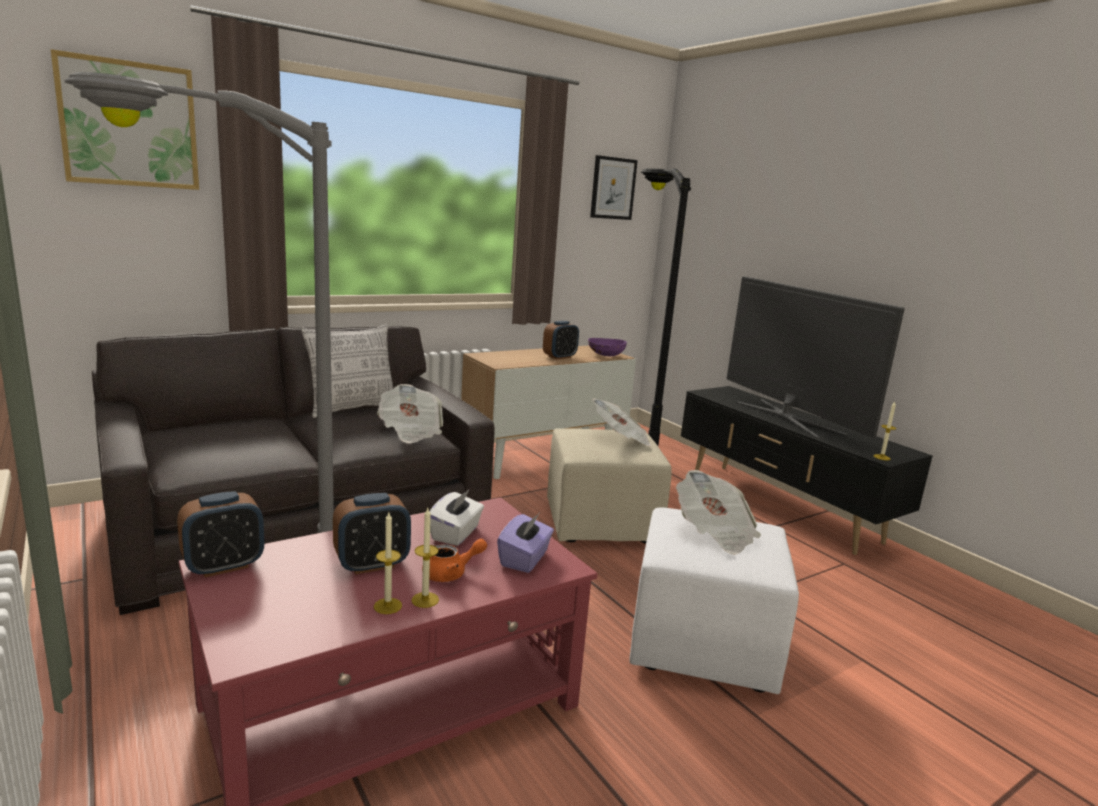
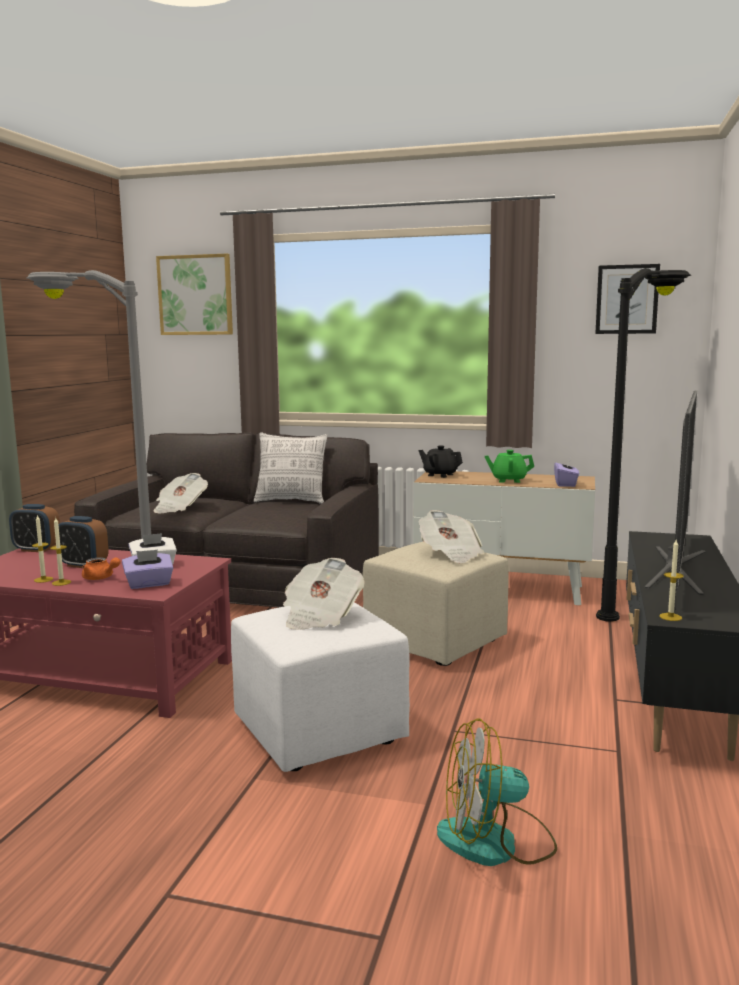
camera: 50 degrees right, 5 degrees down
(410, 431) = (288, 518): newspaper -> newspaper (179, 508)
(493, 358) = (440, 475): none -> black teapot
(559, 357) = (508, 480): alarm clock -> green teapot
(605, 355) = (565, 484): purple bowl -> purple tissue box
(933, 662) = (495, 842): none -> fan

